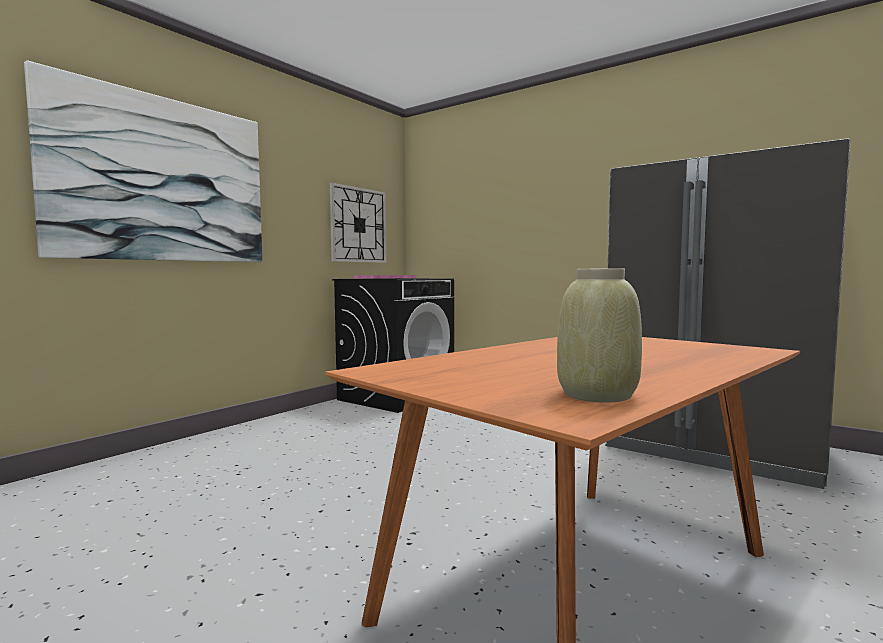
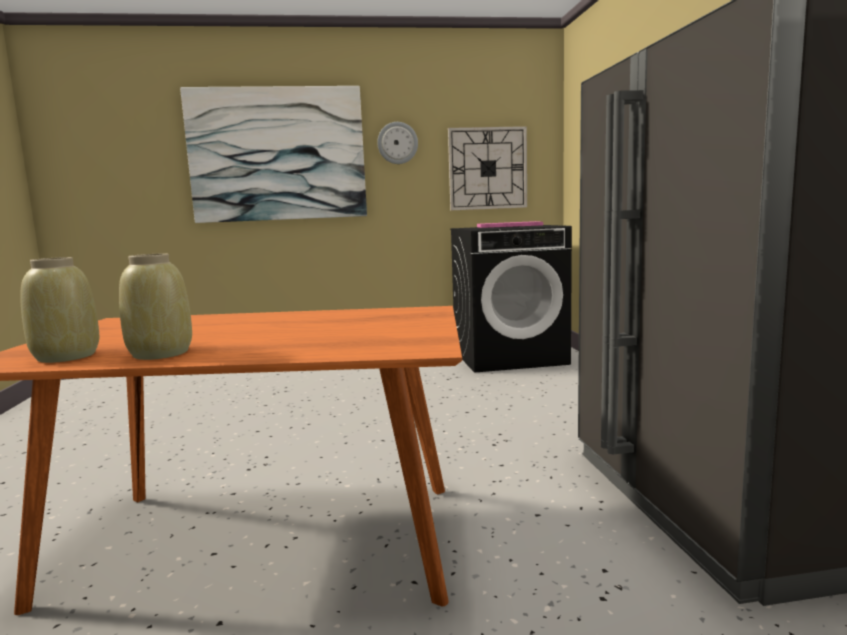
camera: 45 degrees right, 5 degrees up
(288, 189) = (397, 143): none -> wall clock
(652, 378) = (161, 353): none -> beige vase

